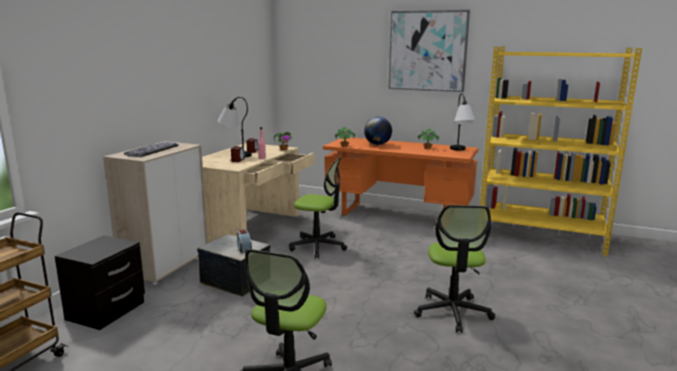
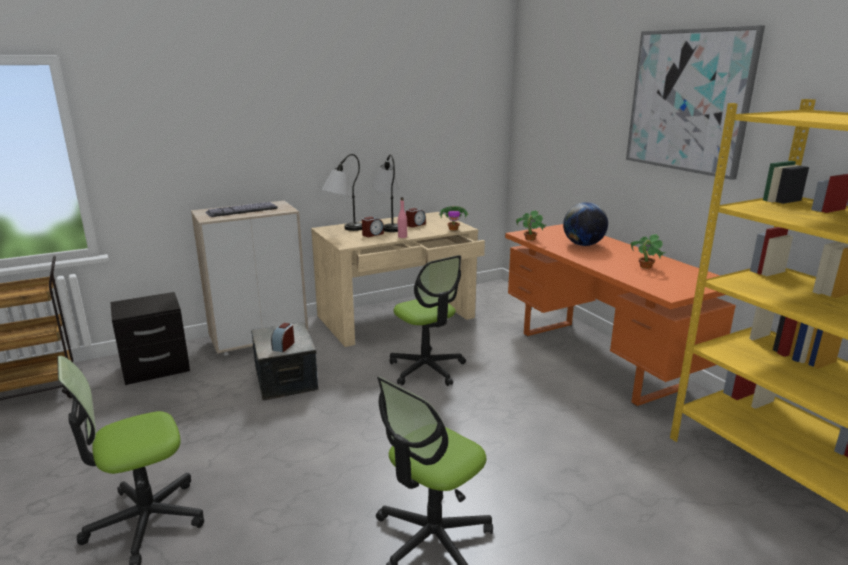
camera: 40 degrees right, 5 degrees up
(460, 151) = (691, 283): table lamp -> table lamp (344, 231)

